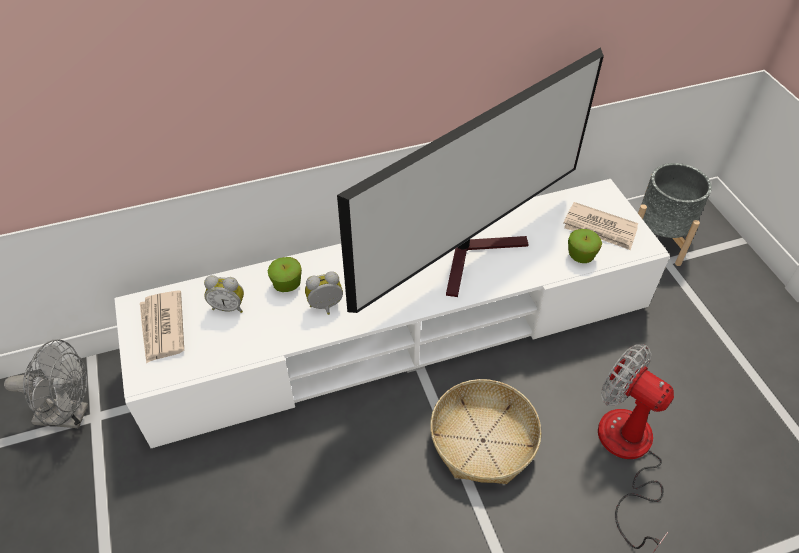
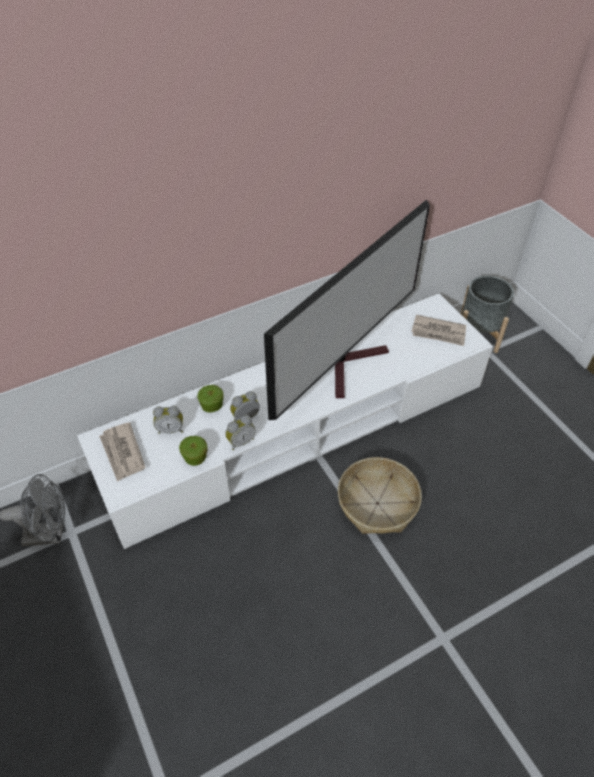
camera: 10 degrees left, 0 degrees up
(311, 334) = (240, 441): none -> alarm clock
(581, 255) = (428, 354): apple -> apple (195, 457)
(627, 454) = (483, 497): fan -> none

